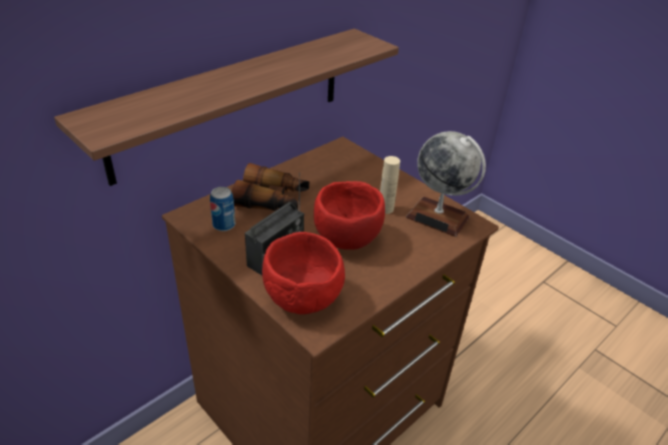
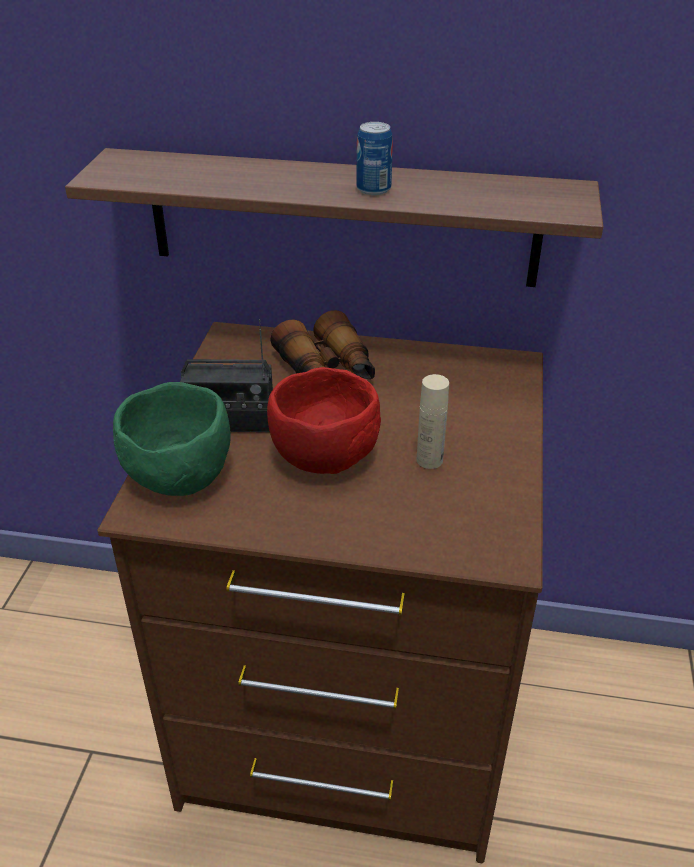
camera: 55 degrees right, 0 degrees up
(224, 225) = (242, 363): can -> can (373, 189)
(300, 298) = (178, 474): red bowl -> green bowl
(438, 217) = (475, 515): globe -> none

